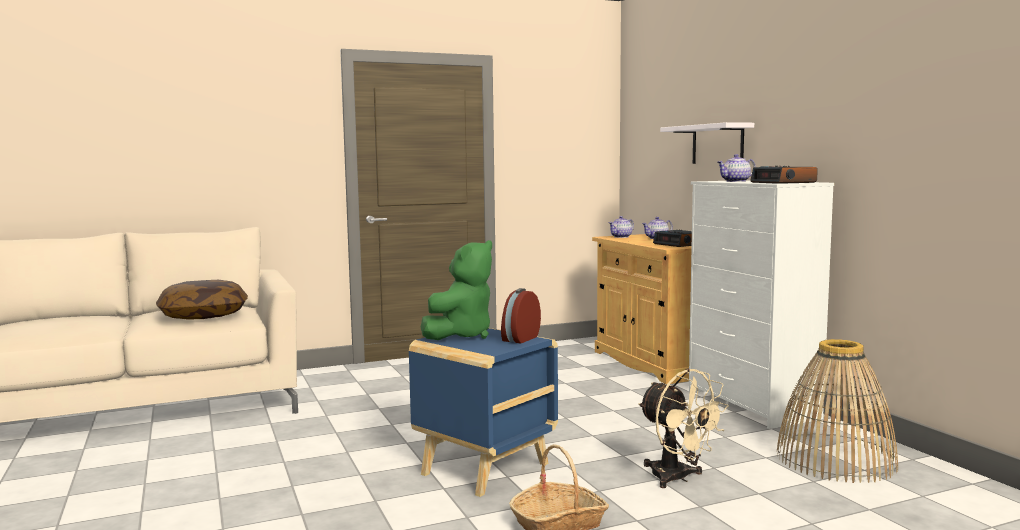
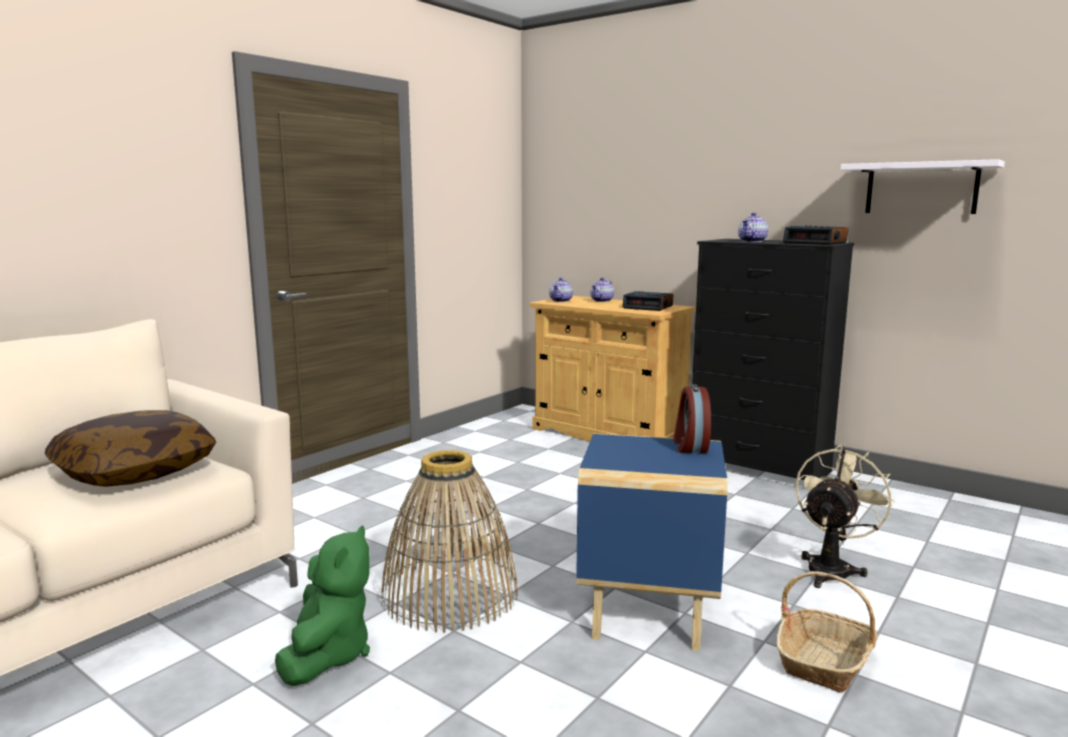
camera: 30 degrees left, 5 degrees up
(461, 335) = (617, 451): green plush toy -> green plush toy (328, 655)
(677, 478) = (832, 568): beige fan -> beige fan turned 75 degrees counterclockwise
(717, 144) = (679, 199): white shelf -> white shelf (921, 188)
(751, 405) = (759, 468): white dresser -> black dresser
(836, 460) = (906, 513): basket -> basket (450, 594)

